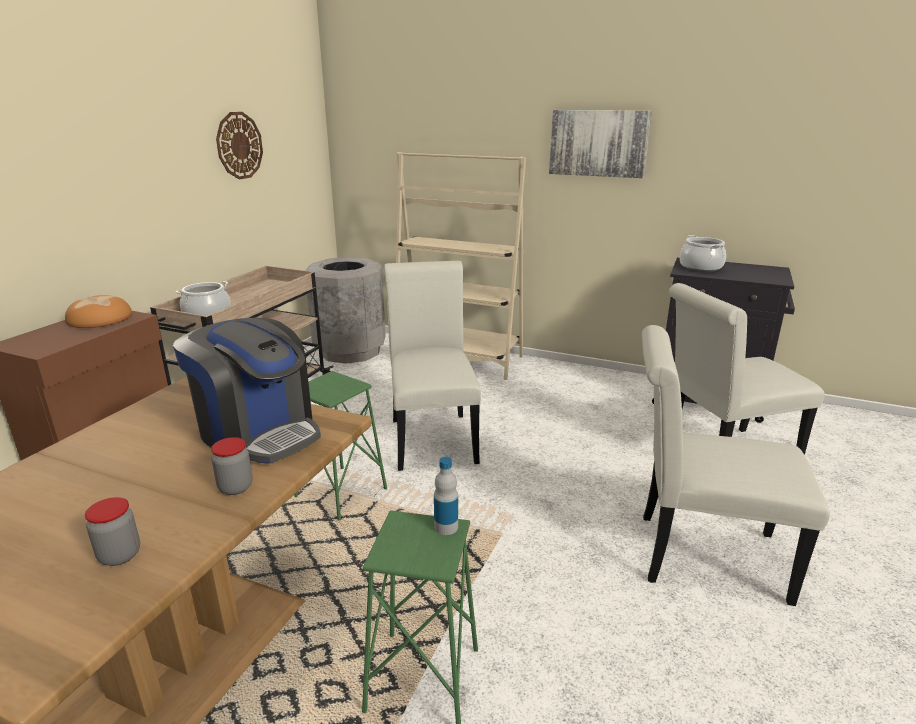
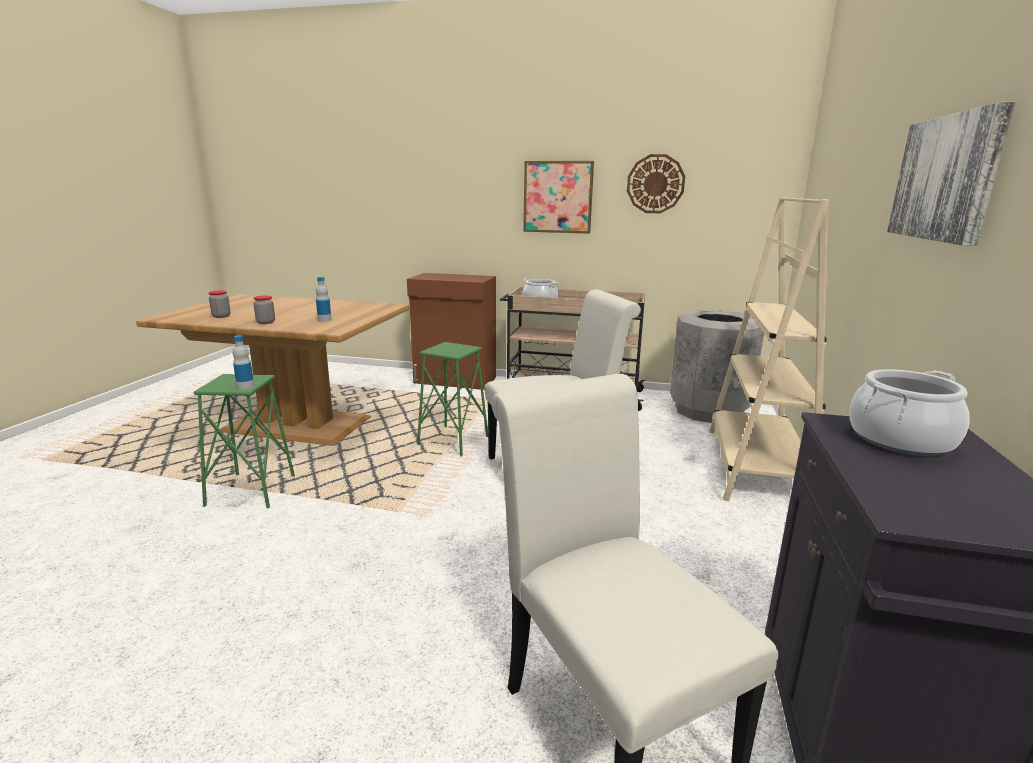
camera: 80 degrees right, 5 degrees down
(100, 319) = (470, 277): bread -> none
(152, 174) = (558, 197): none -> picture
(258, 433) = (324, 320): coffee machine -> bottle
(699, 555) = (352, 646): white chair -> none

